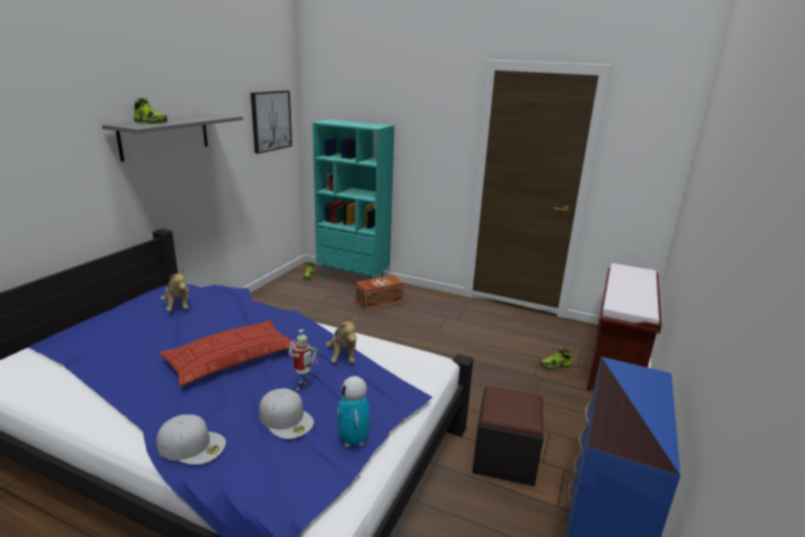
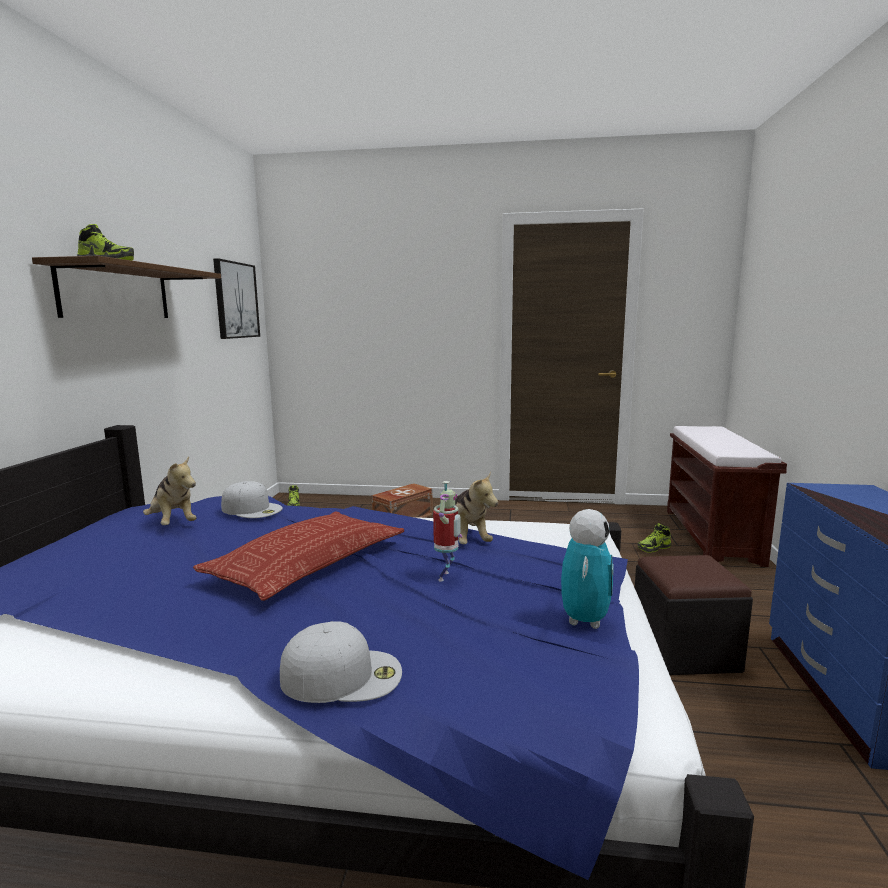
camera: 15 degrees left, 10 degrees down
(165, 136) = (116, 292): grey shelf -> brown shelf
(286, 419) = (464, 613): white cap -> white cap (252, 509)
(353, 279) = (355, 501): turquoise bookcase -> none
(353, 441) = (584, 620): toy robot -> toy robot turned 135 degrees counterclockwise

